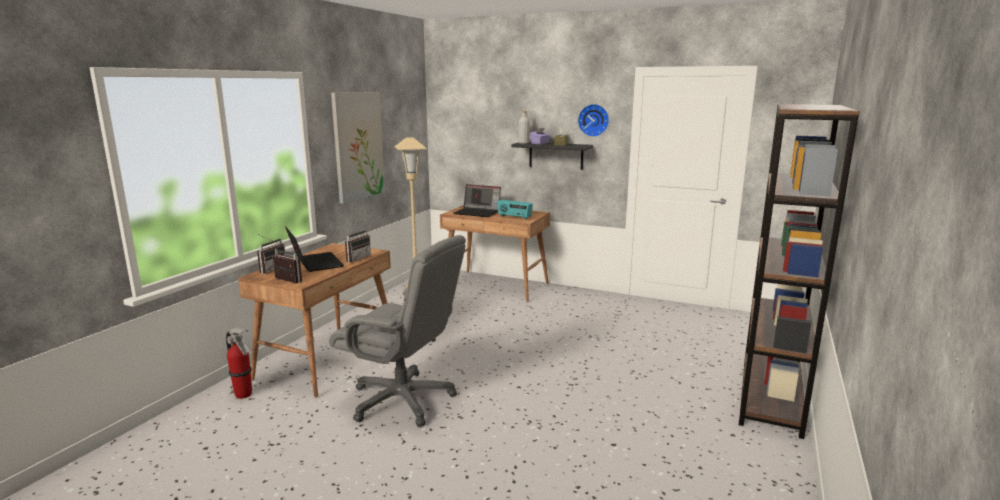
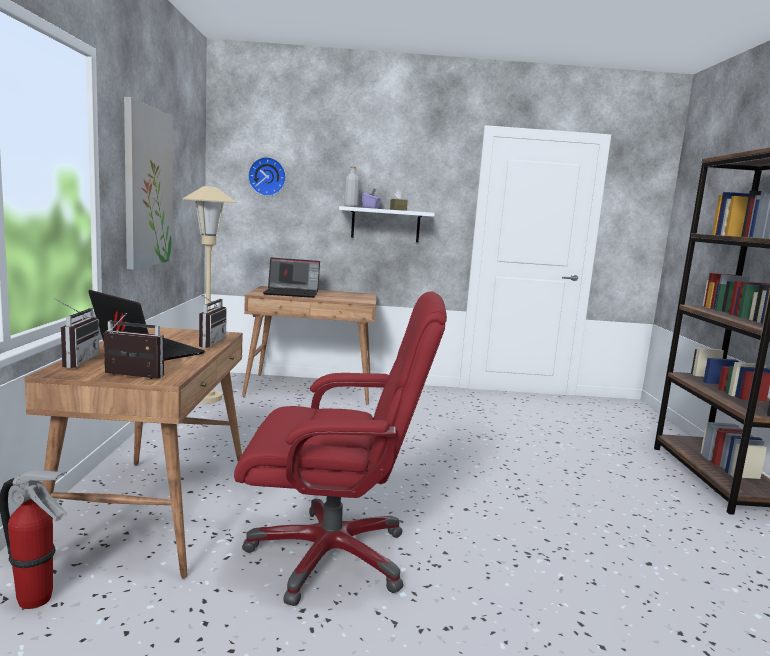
camera: 25 degrees left, 5 degrees down
(403, 400) = (332, 555): grey office chair -> red office chair
(514, 217) = (345, 298): radio -> none
(556, 155) = (385, 224): black shelf -> white shelf
(594, 120) = (434, 184): wall clock -> wall clock (267, 176)

